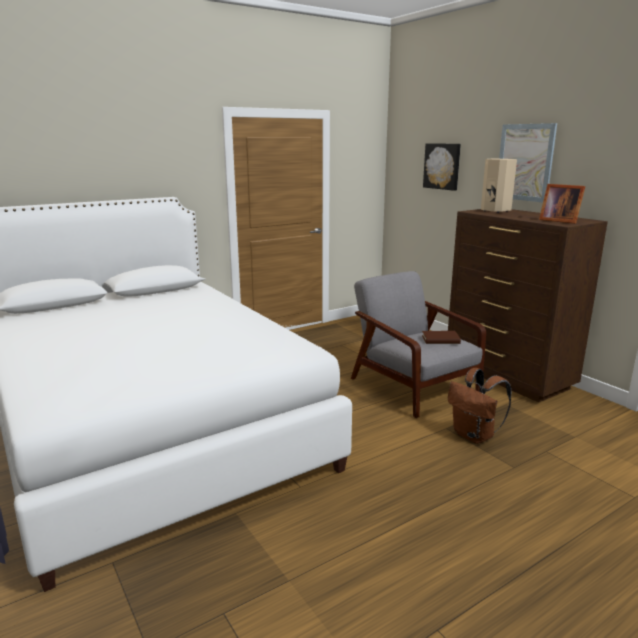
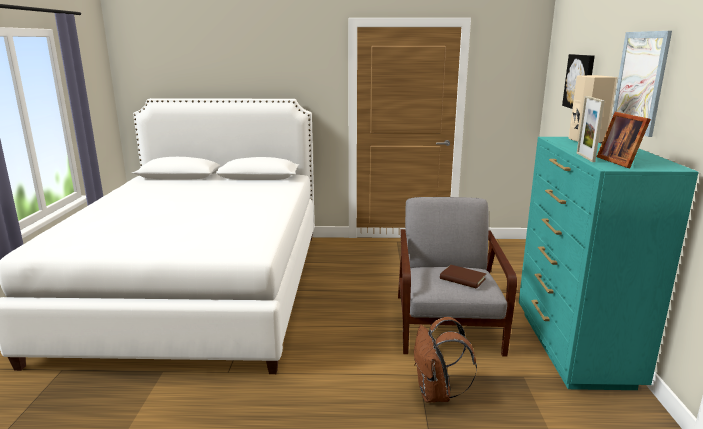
camera: 35 degrees right, 0 degrees up
(508, 376) = (573, 348): brown dresser -> turquoise dresser
(532, 220) = (585, 157): none -> picture frame

